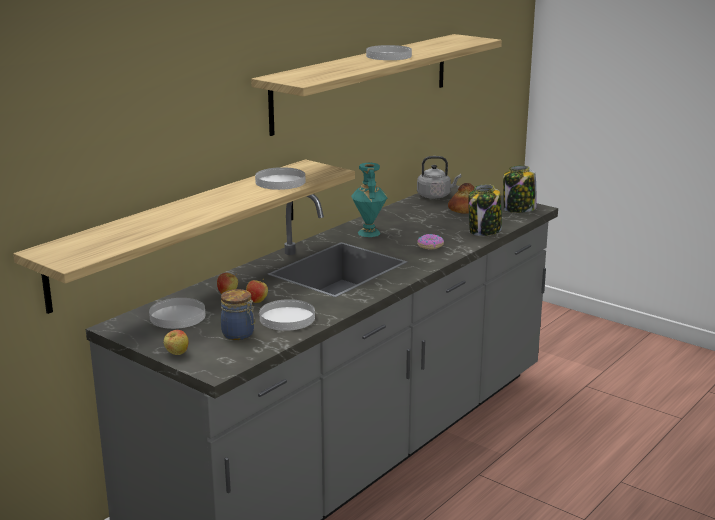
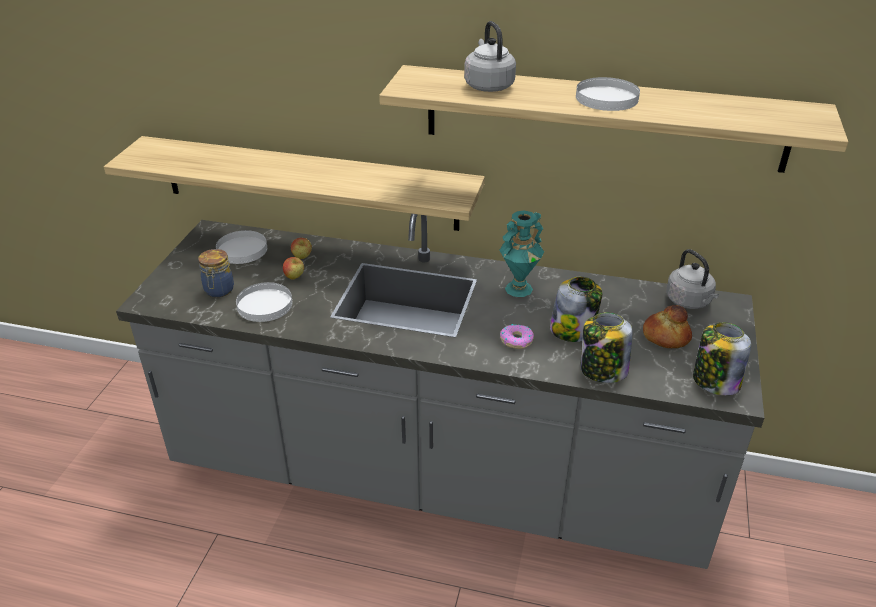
camera: 65 degrees right, 15 degrees up
(177, 354) = (169, 273): apple -> none
(280, 181) = (393, 184): white plate -> none
(329, 69) = (488, 85): none -> grey kettle
(434, 229) = (572, 330): none -> jar

